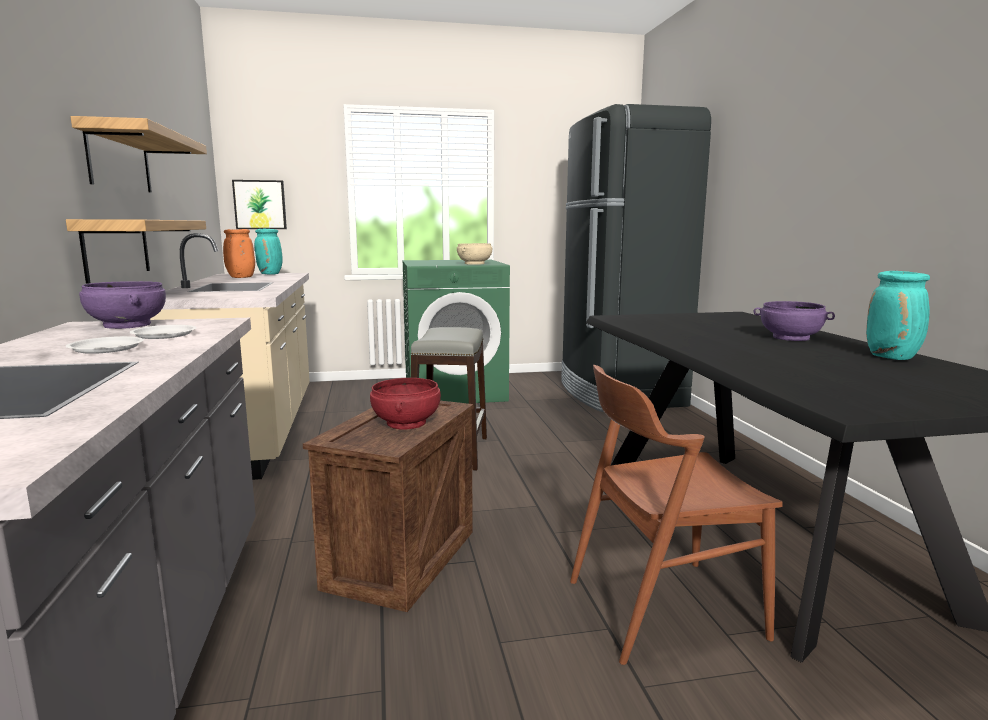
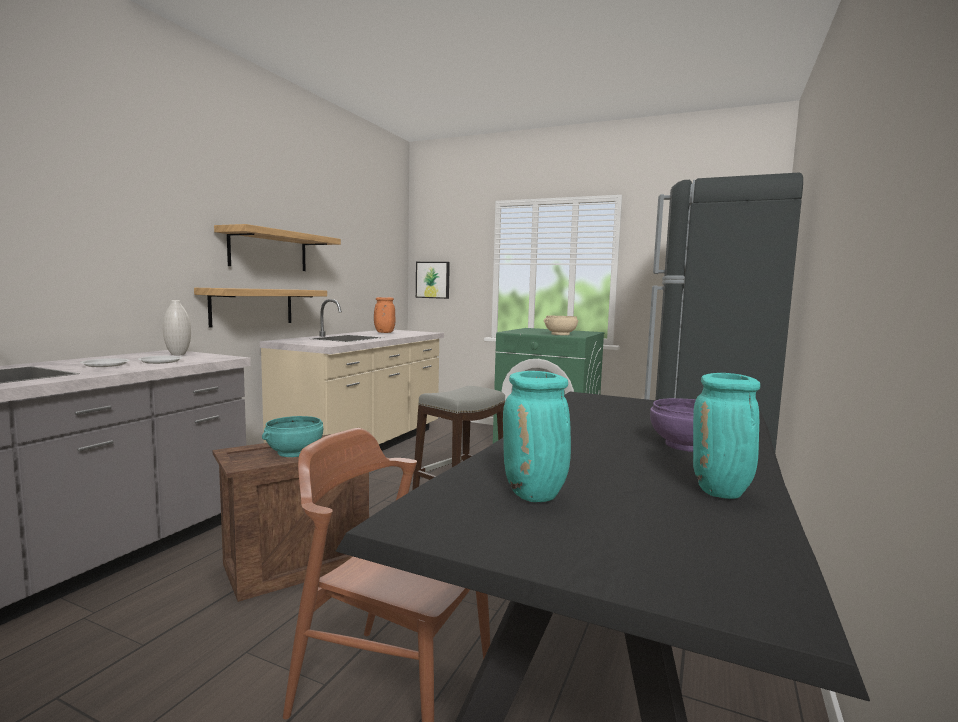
camera: 35 degrees right, 5 degrees down
(126, 325) = (178, 354): purple bowl -> white vase
(271, 274) = (413, 332): turquoise vase -> turquoise vase (535, 495)
(407, 423) = (294, 452): red bowl -> turquoise bowl

